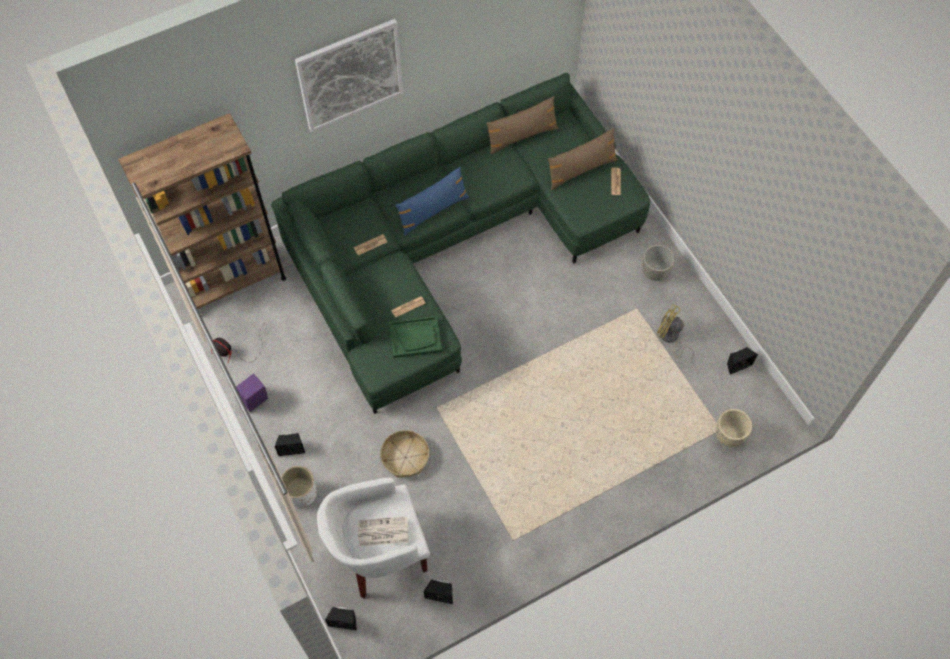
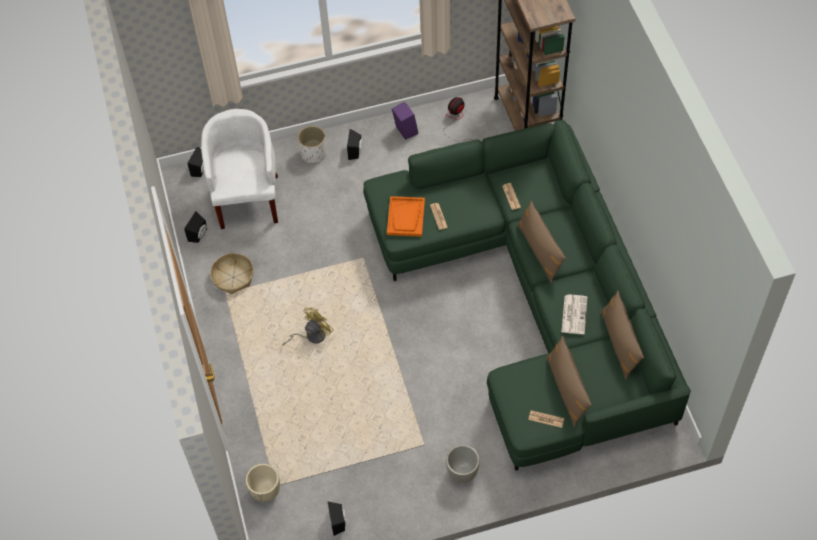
camera: 105 degrees right, 5 degrees down
(350, 75) = (622, 121): picture -> none
(382, 532) = (235, 168): newspaper -> newspaper (574, 314)
(405, 457) = (323, 228): basket -> basket (233, 277)
(415, 337) = (406, 217): green tray -> orange tray
(433, 211) = (540, 251): blue pillow -> brown pillow
(670, 338) = (383, 467): yellow fan -> yellow fan (311, 336)

